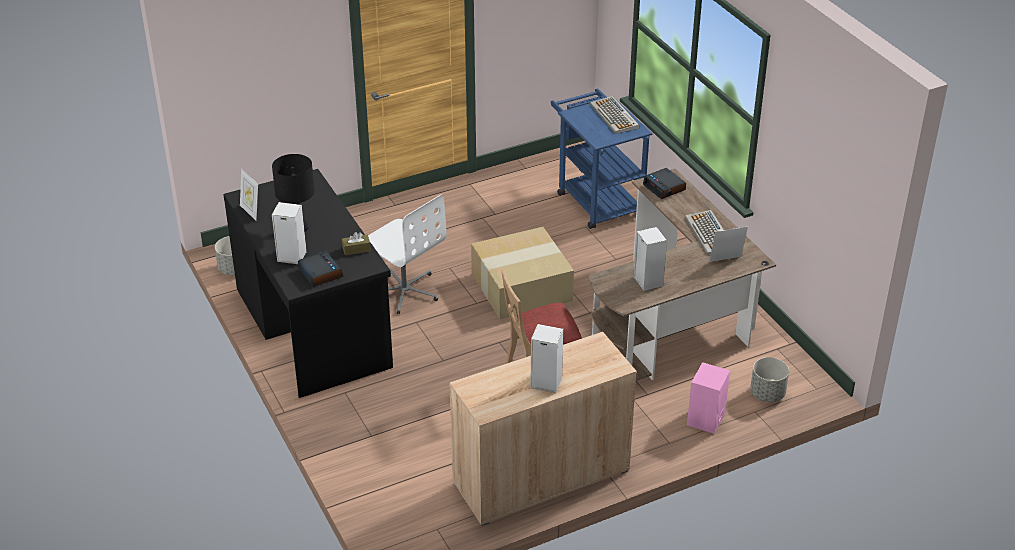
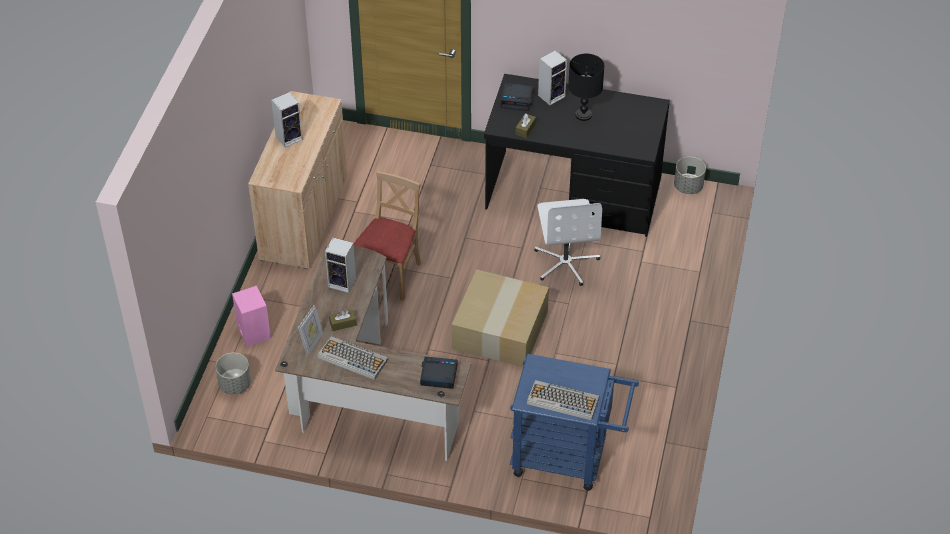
camera: 130 degrees right, 10 degrees up
(251, 212) = (629, 102): picture frame -> none
(404, 290) = (566, 262): white office chair -> white office chair turned 90 degrees counterclockwise
(686, 257) = (343, 323): none -> brown tissue box

